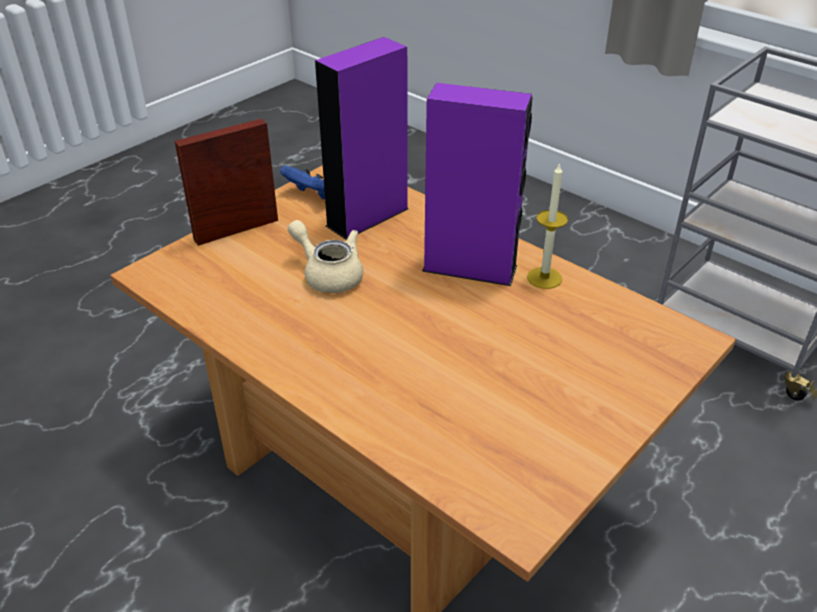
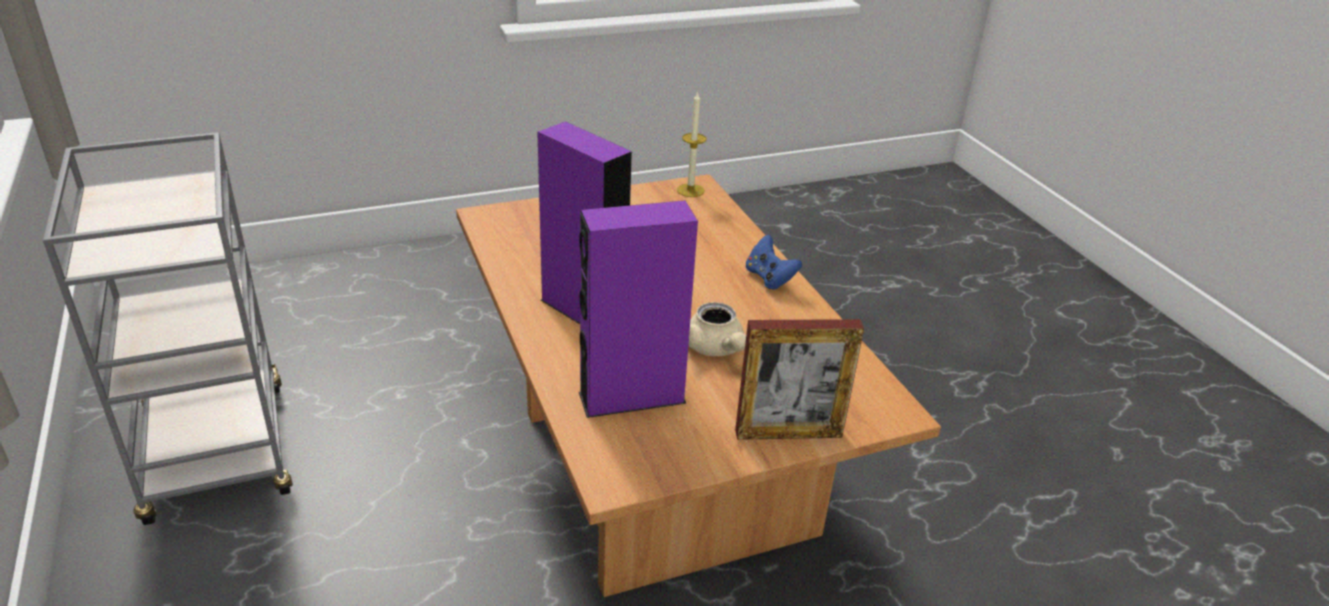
camera: 155 degrees left, 5 degrees down
(312, 196) = (675, 451): blue game controller -> blue game controller (769, 278)
(544, 278) = (531, 283): candle -> candle (690, 190)

